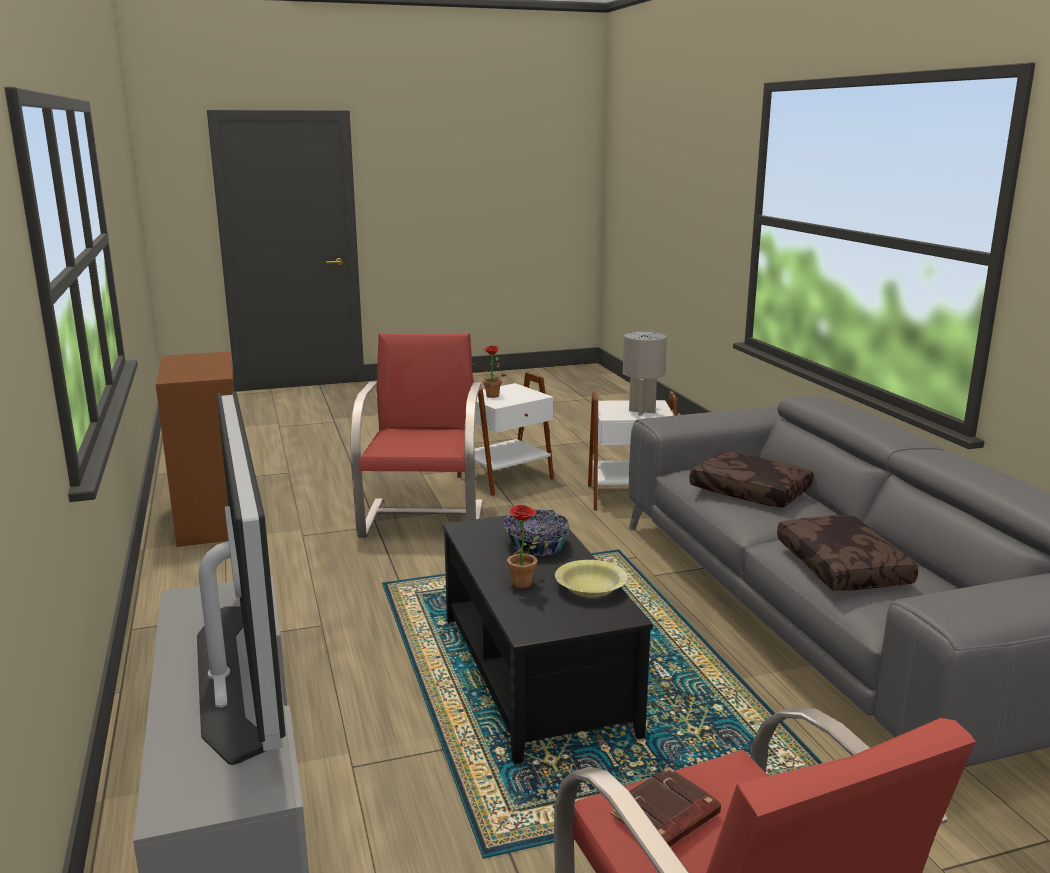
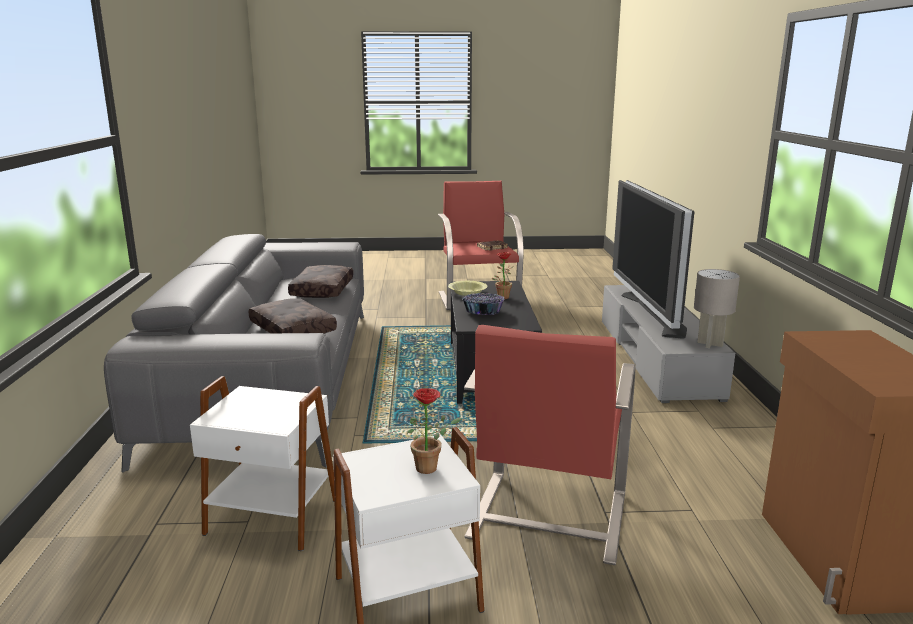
camera: 165 degrees left, 0 degrees up
(641, 411) = (258, 402): grey table lamp -> grey table lamp (710, 344)

